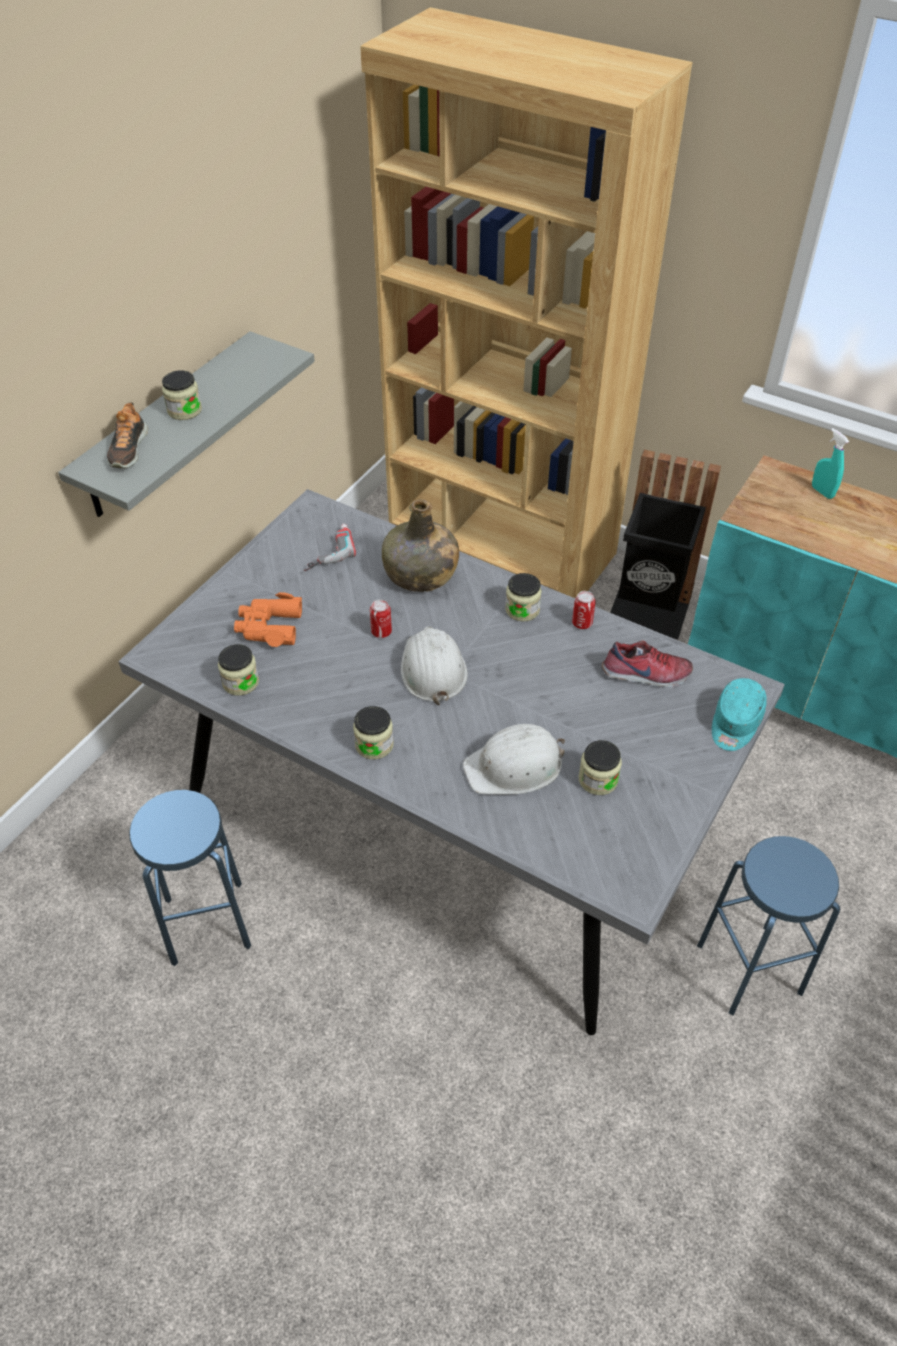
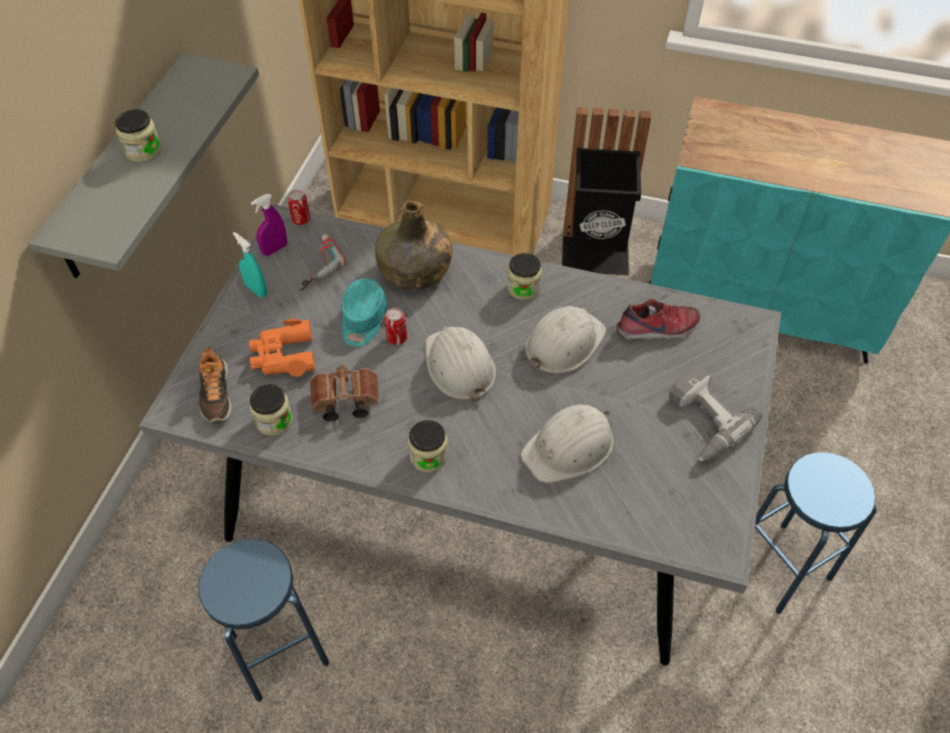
camera: 15 degrees left, 5 degrees up
(128, 449) = (97, 204): shoe -> shoe (216, 394)
(293, 530) = (275, 249): none -> purple spray bottle
(311, 679) = (343, 401): none -> brown binoculars
(544, 669) = (563, 343): none -> white hard hat
(582, 623) = (582, 290): can -> can (301, 220)
(598, 779) = (649, 443): jar -> none
(659, 771) = (701, 421): none -> power drill
(735, 724) = (751, 360): turquoise cap -> turquoise cap (363, 321)
(822, 492) = (757, 122): turquoise spray bottle -> turquoise spray bottle (256, 290)

